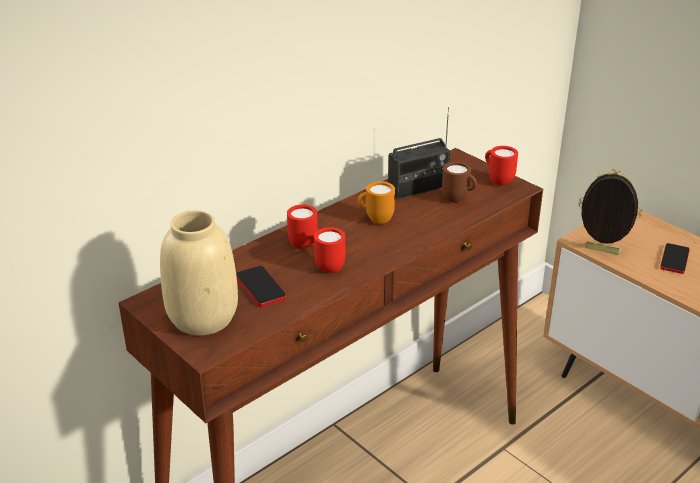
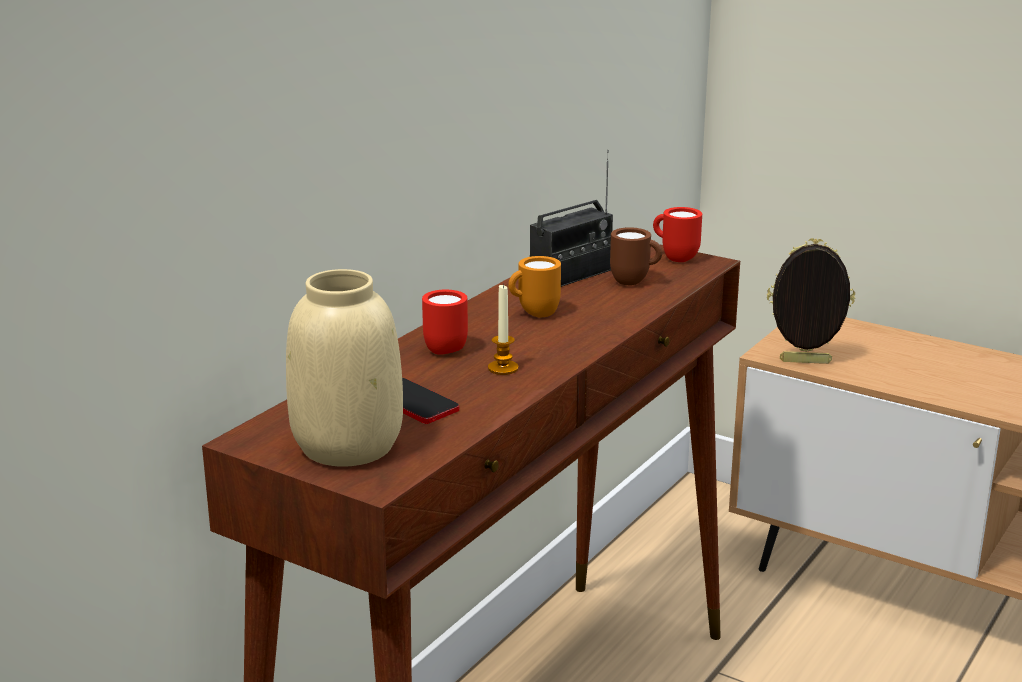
camera: 15 degrees left, 10 degrees down
(331, 266) = (503, 368): red mug -> candle
(674, 259) = (902, 360): phone -> none

